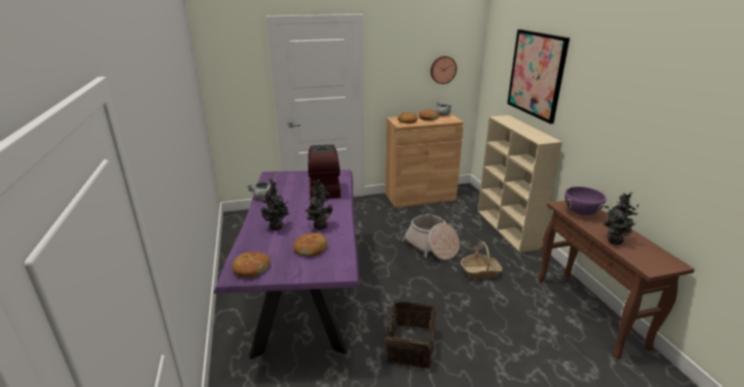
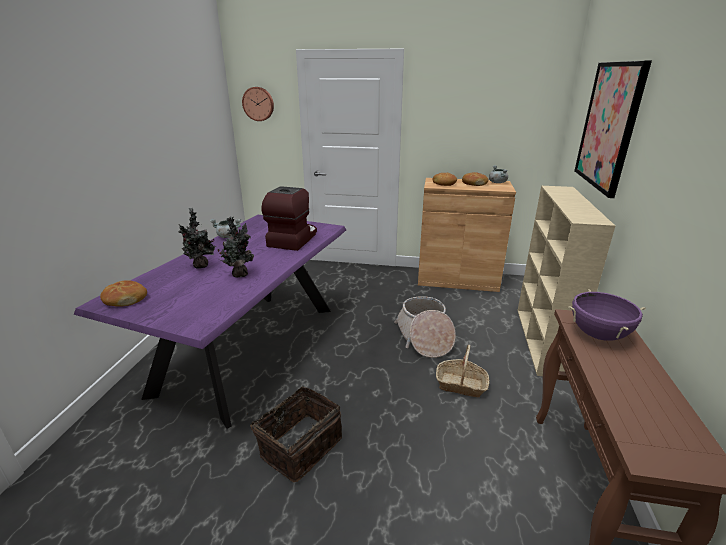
camera: 25 degrees right, 0 degrees up
(311, 249) = (202, 294): bread -> none
(443, 69) = (505, 124): wall clock -> wall clock (258, 104)
(613, 241) = (615, 390): potted plant -> none

